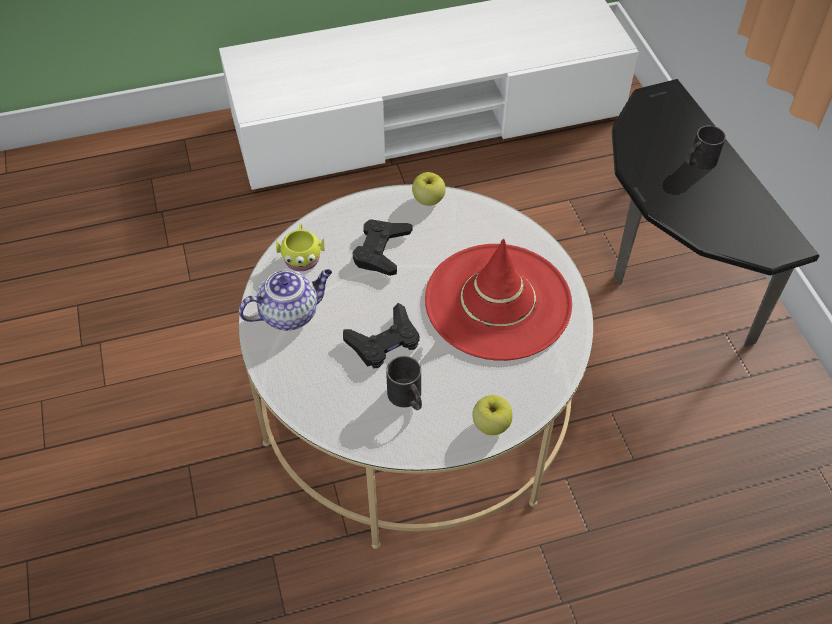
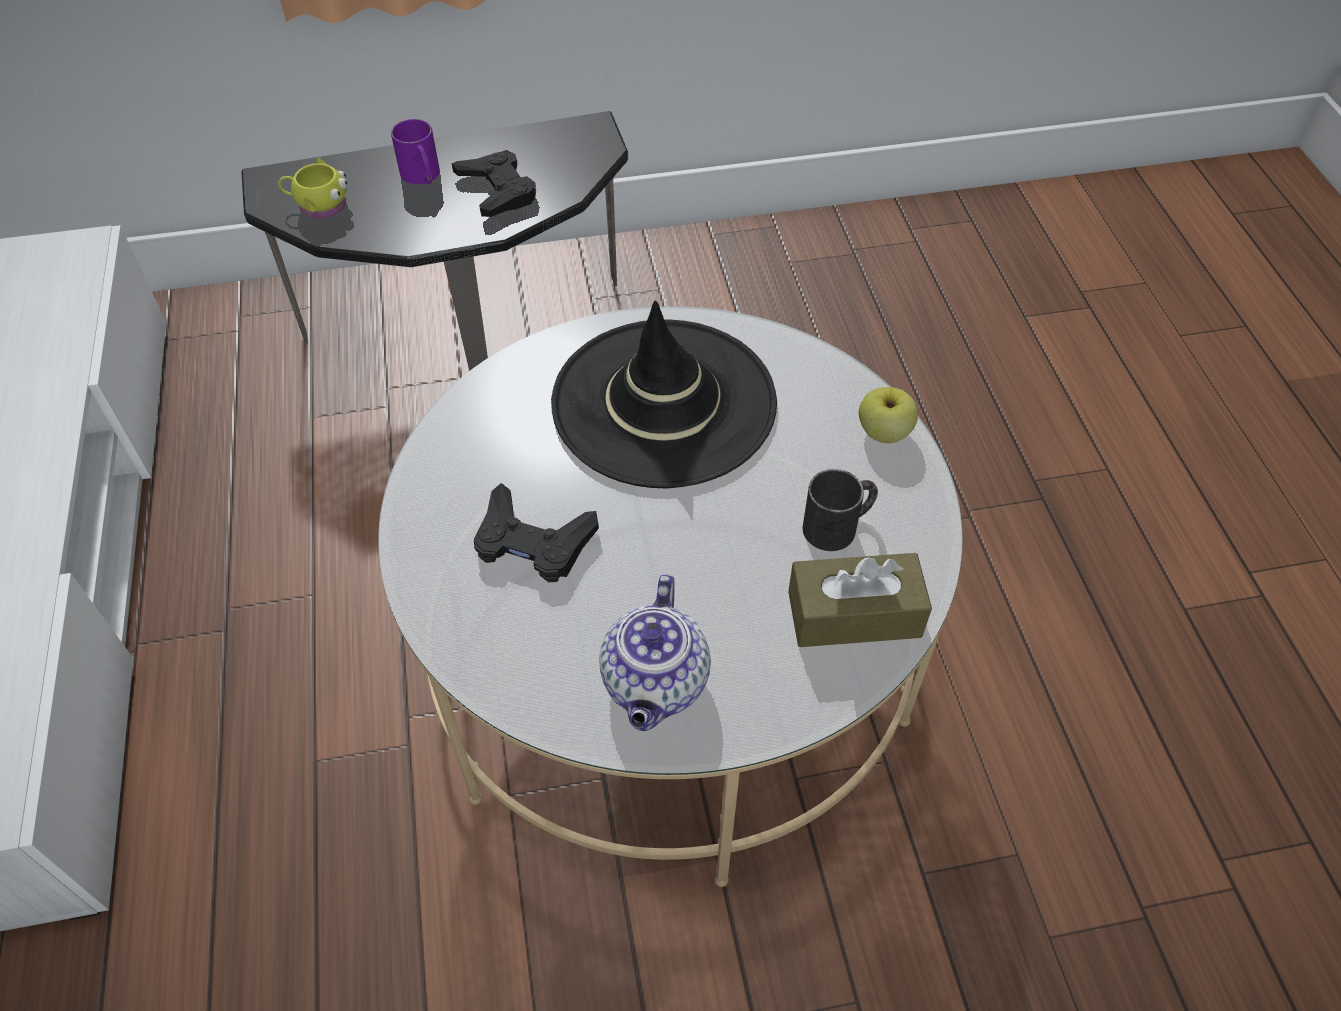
camera: 85 degrees left, 0 degrees up
(290, 313) = (656, 685): teapot -> teapot turned 150 degrees counterclockwise
(302, 256) = (523, 664): yellow mug -> yellow mug (319, 205)
(340, 406) = (854, 614): none -> brown tissue box
(384, 342) = (729, 549): black game controller -> black game controller (497, 190)
(428, 200) = (430, 469): apple -> none
(497, 302) = (664, 403): red hat -> black hat
(698, 162) = (423, 176): black mug -> purple mug

